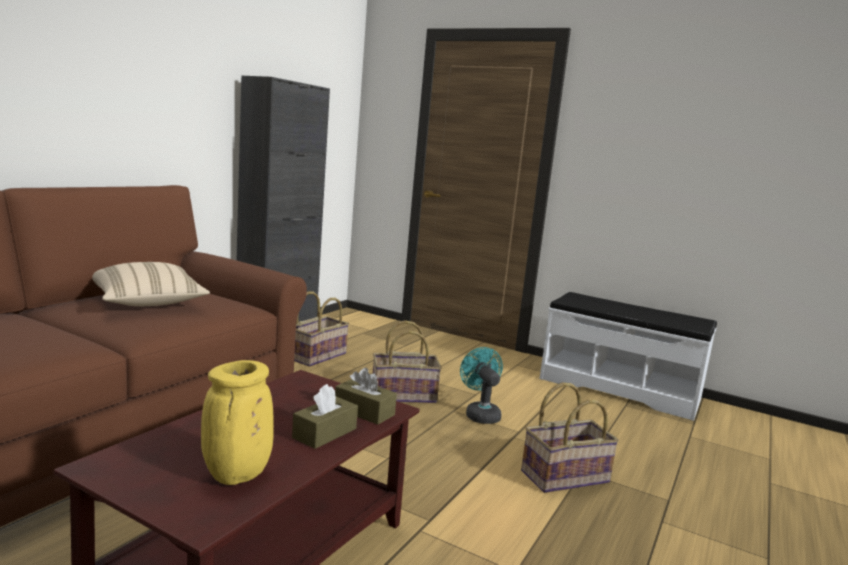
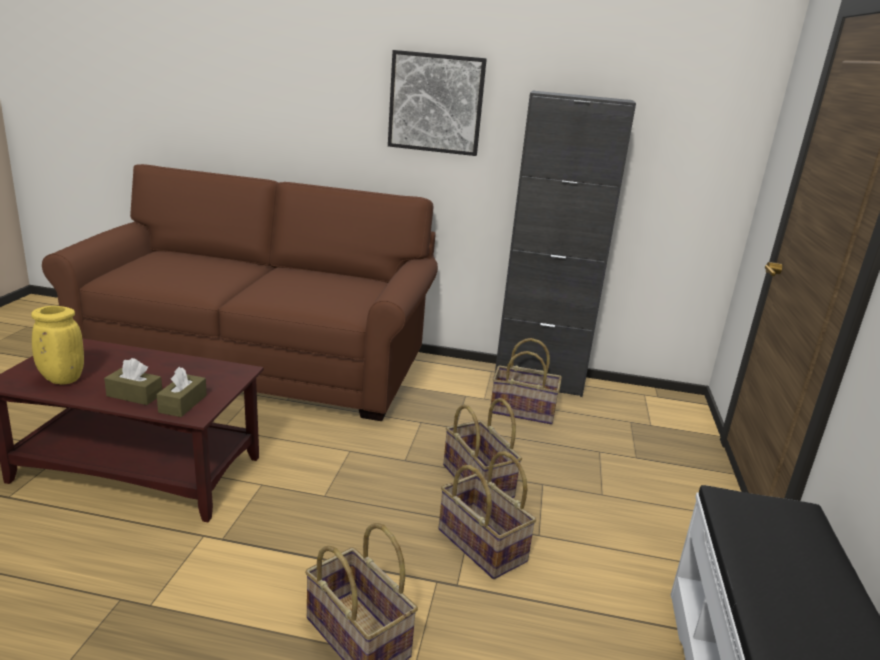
camera: 70 degrees right, 10 degrees up
(148, 303) = (313, 285): beige pillow -> none
(158, 84) = (436, 103): none -> picture
(480, 414) = (480, 545): turquoise fan -> basket

